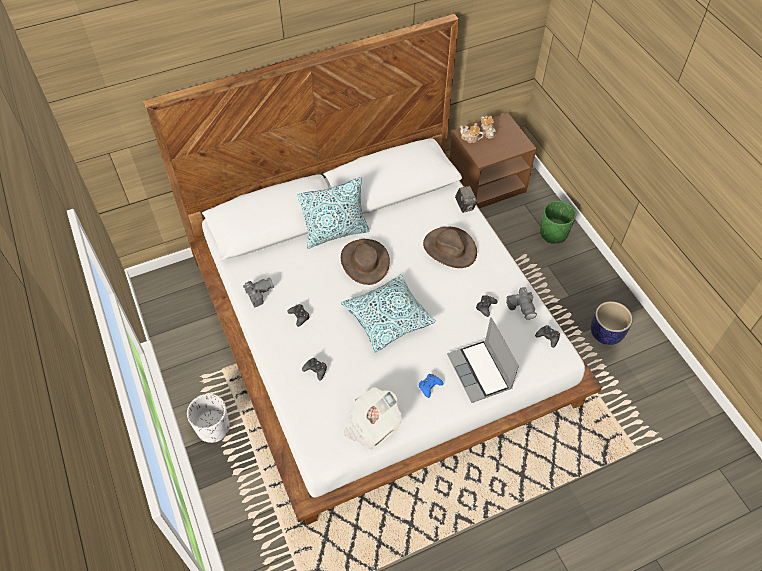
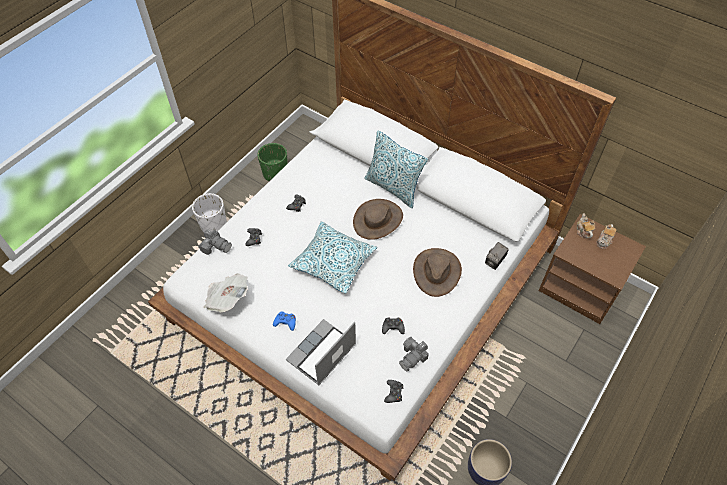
camera: 60 degrees right, 0 degrees up
(258, 294) = (301, 171): camera -> camera (216, 246)
(553, 233) = (569, 370): green planter -> green planter (275, 173)

